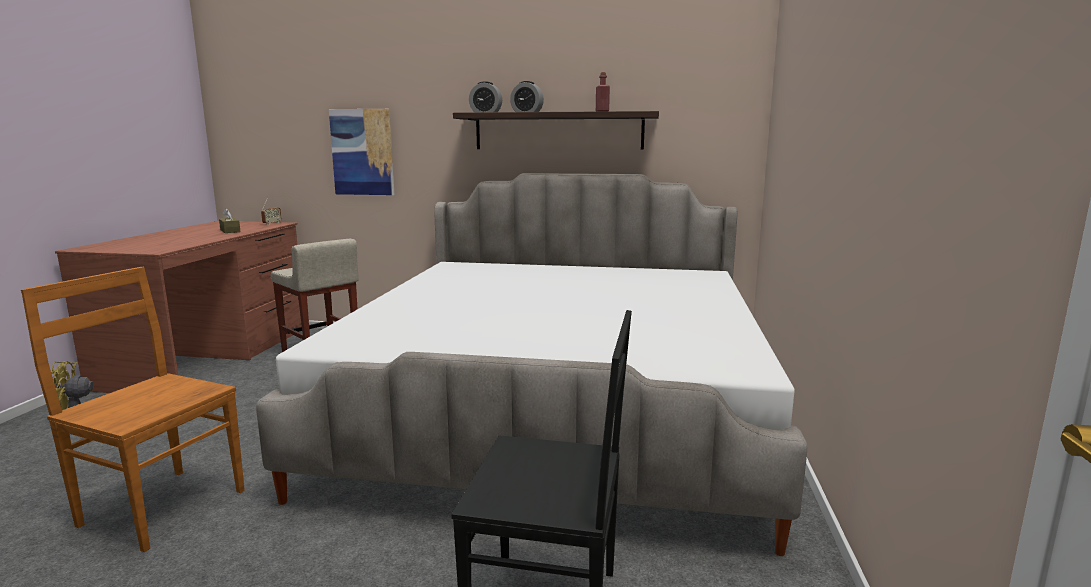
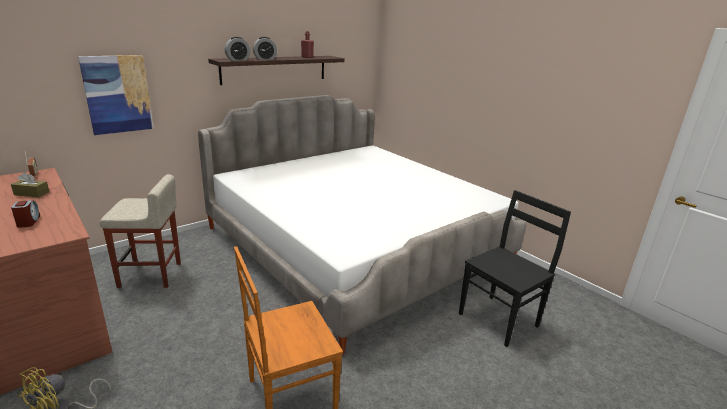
camera: 50 degrees left, 10 degrees up
(170, 241) = (28, 221): none -> alarm clock

